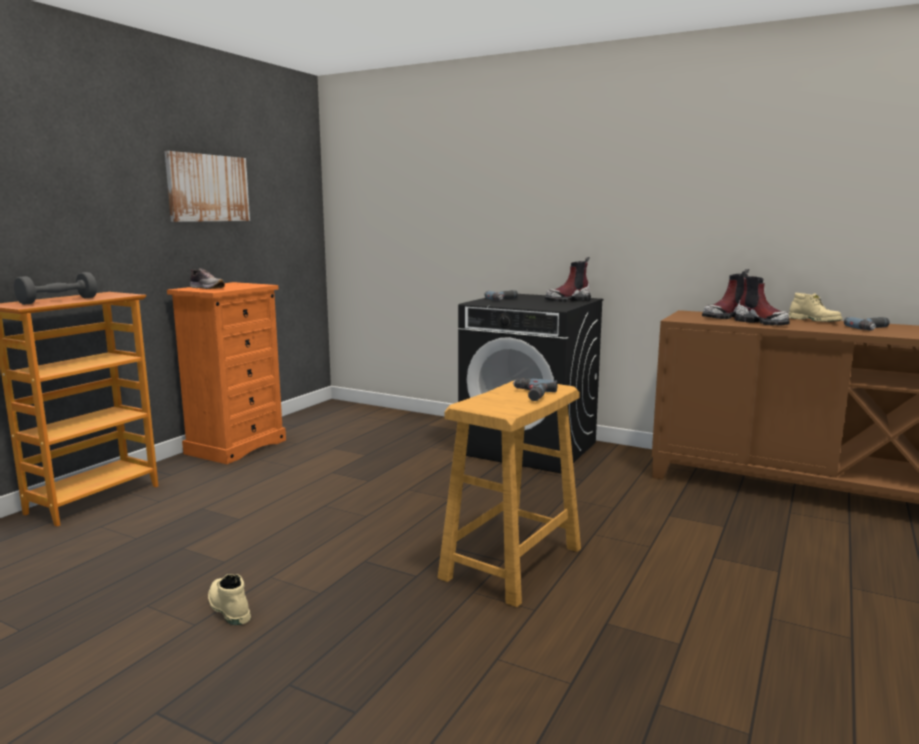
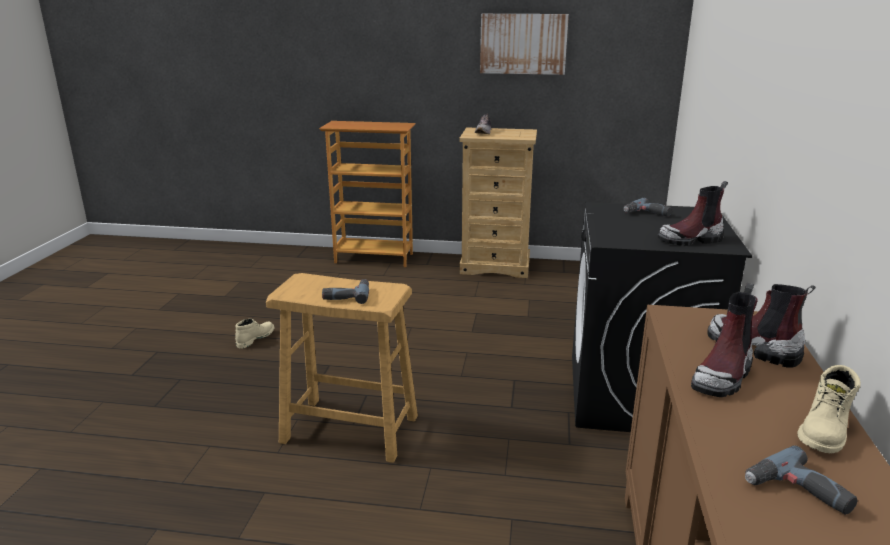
camera: 70 degrees right, 10 degrees up
(58, 301) = (358, 125): grey dumbbell -> none
(236, 446) = (495, 266): orange dresser -> beige dresser
(568, 300) = (690, 240): boot -> boot turned 60 degrees counterclockwise

